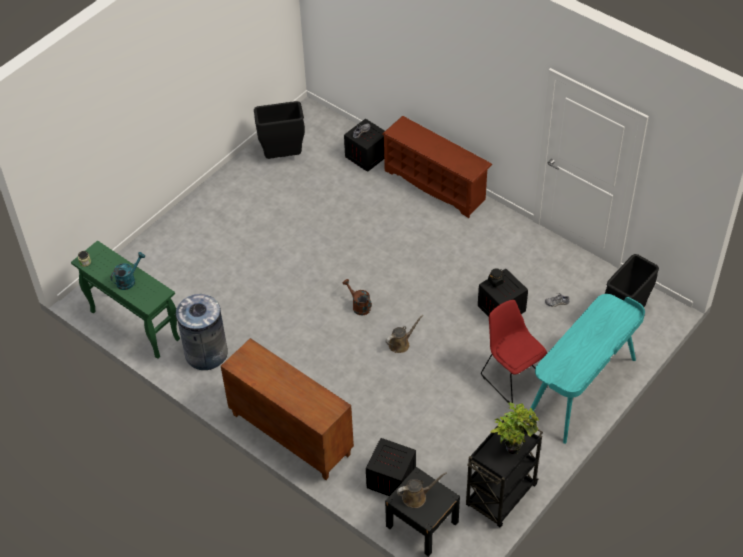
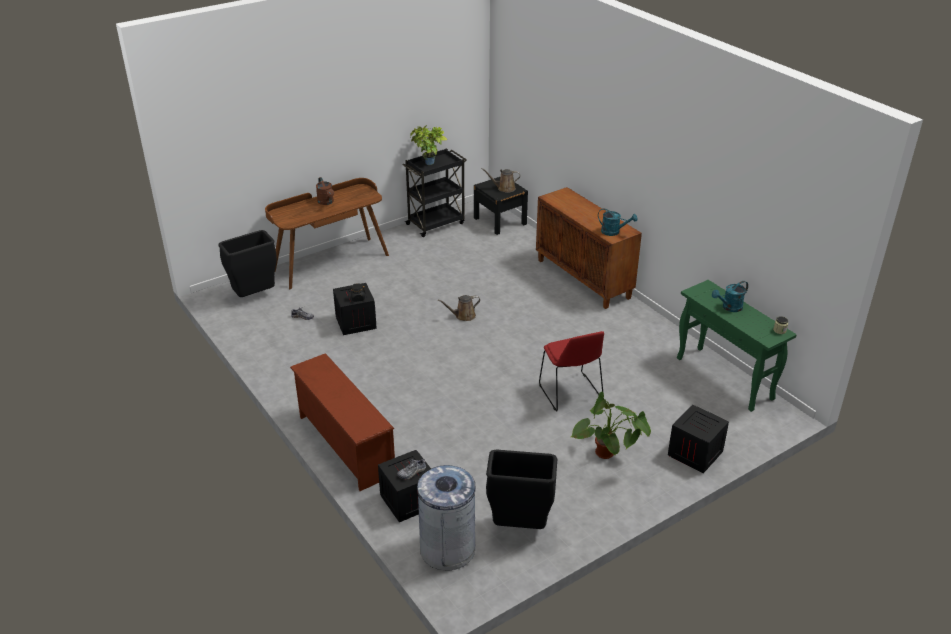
camera: 165 degrees left, 15 degrees down
(206, 353) = (650, 343): grey trash can -> grey trash can (447, 549)
(229, 221) = (609, 459): none -> potted plant
(250, 358) = (614, 232): none -> turquoise watering can
(359, 306) = (489, 350): brown watering can -> brown watering can (326, 202)
(392, 479) = (511, 244): crate -> crate (694, 453)
(512, 376) = (380, 279): red chair -> red chair (571, 394)
(582, 389) = (330, 262): turquoise desk -> brown desk

